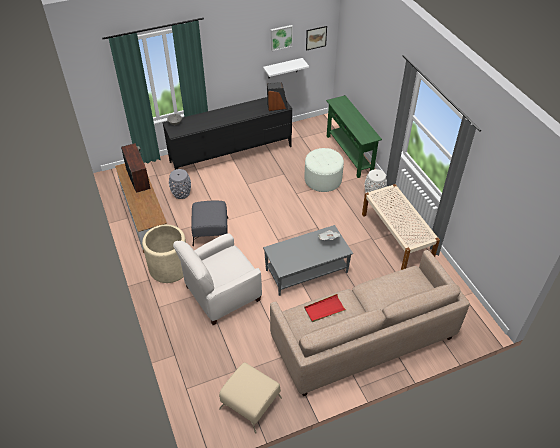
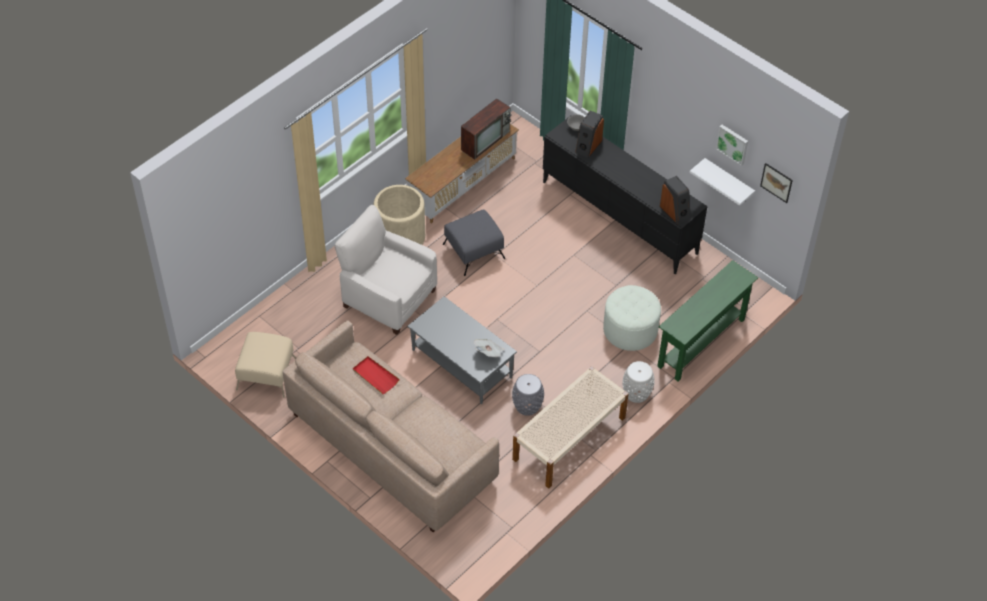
camera: 65 degrees right, 5 degrees up
(181, 193) = (519, 198): grey stool -> grey stool (527, 406)
(195, 123) = (588, 146): none -> speaker

